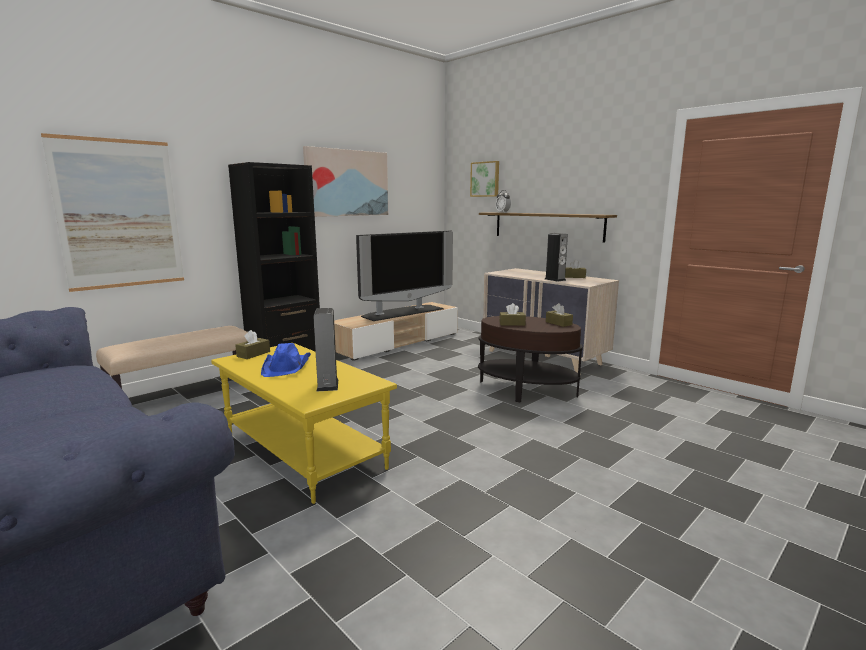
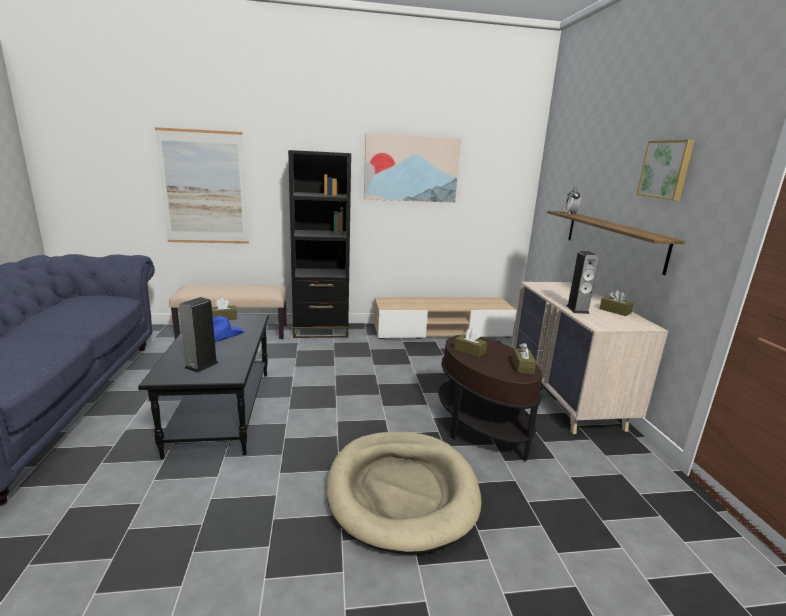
camera: 35 degrees right, 5 degrees up
(301, 452) = (220, 410): yellow coffee table -> black coffee table
(402, 312) = (451, 303): television -> none
(485, 179) = (570, 171): picture -> picture (666, 169)
(537, 440) = (402, 491): none -> beige dog bed

